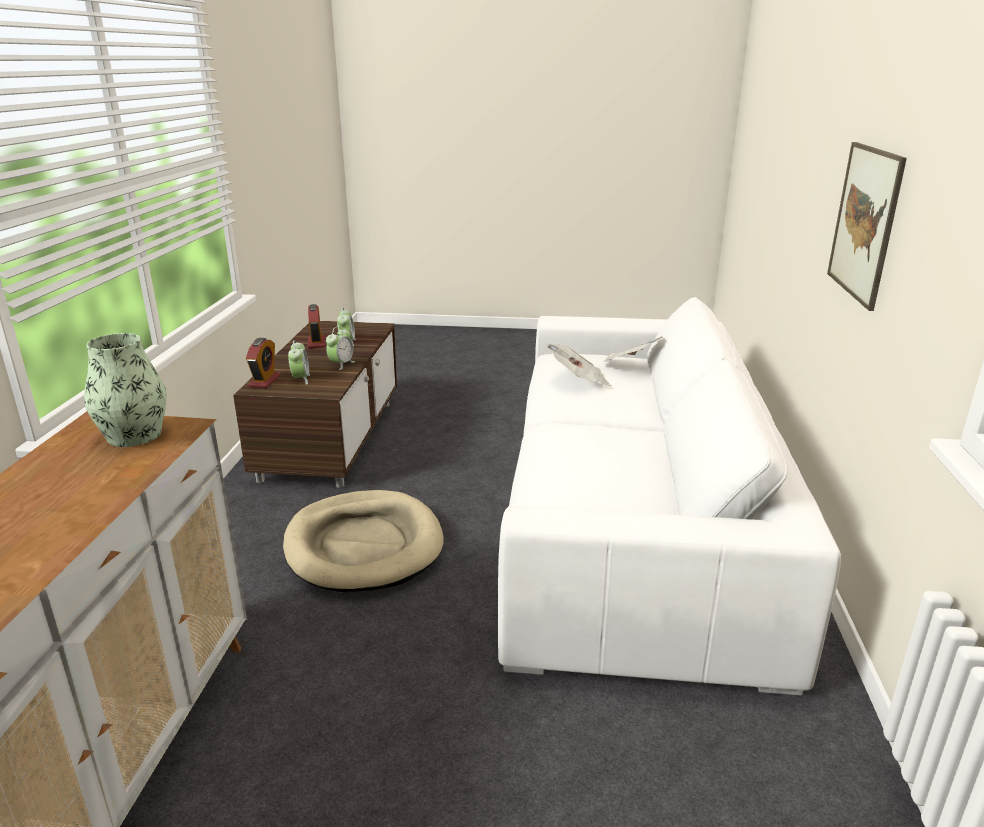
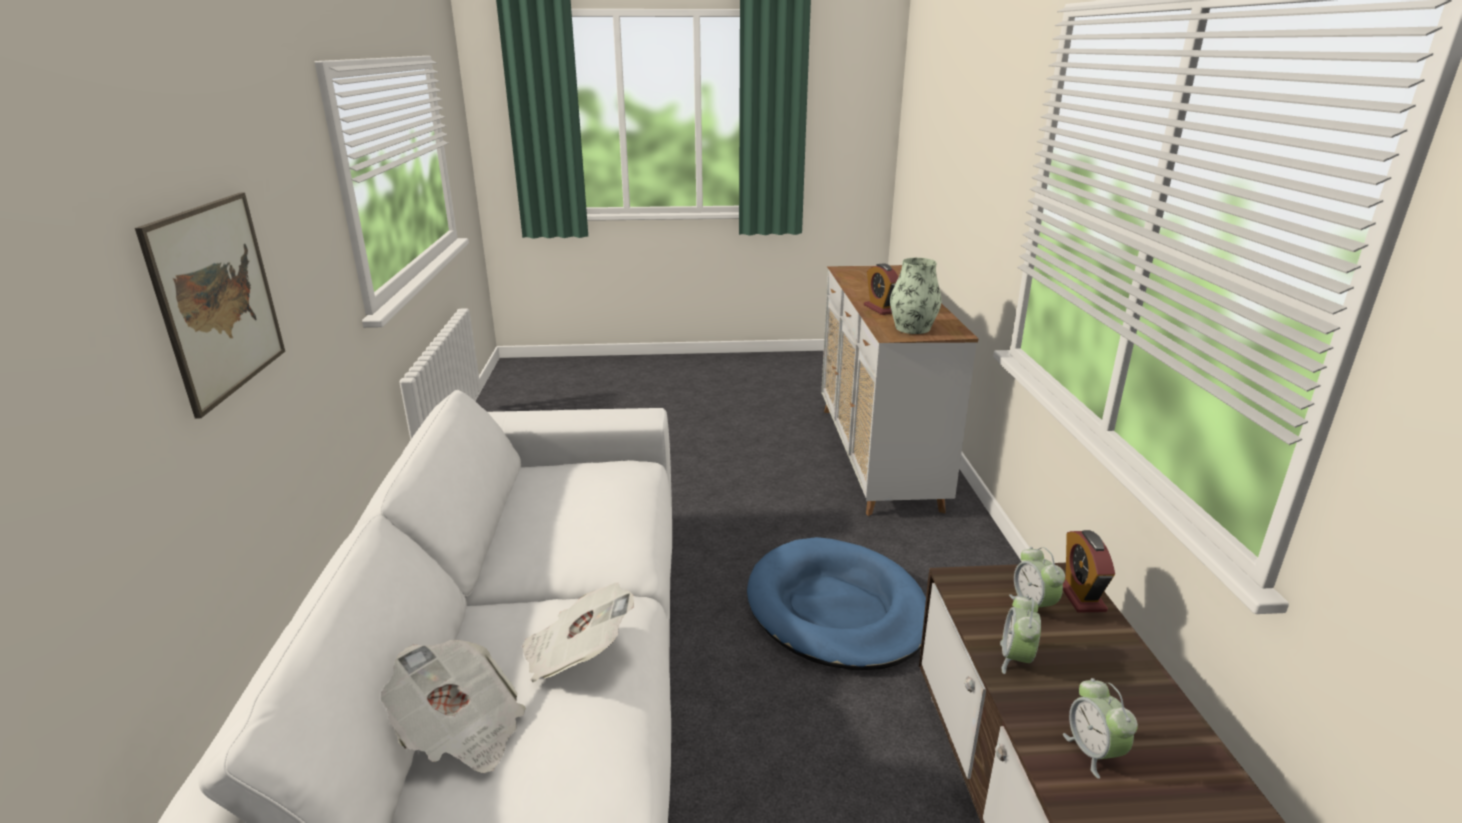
camera: 170 degrees right, 0 degrees up
(316, 343) = (1157, 742): alarm clock -> alarm clock (880, 309)
(364, 546) = (837, 609): beige dog bed -> blue dog bed

